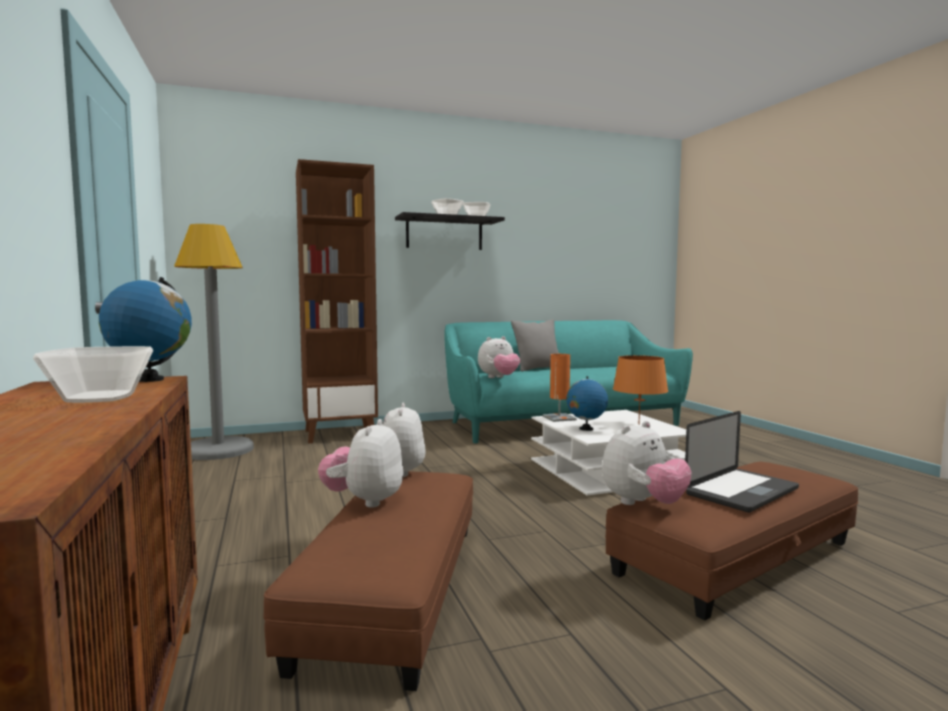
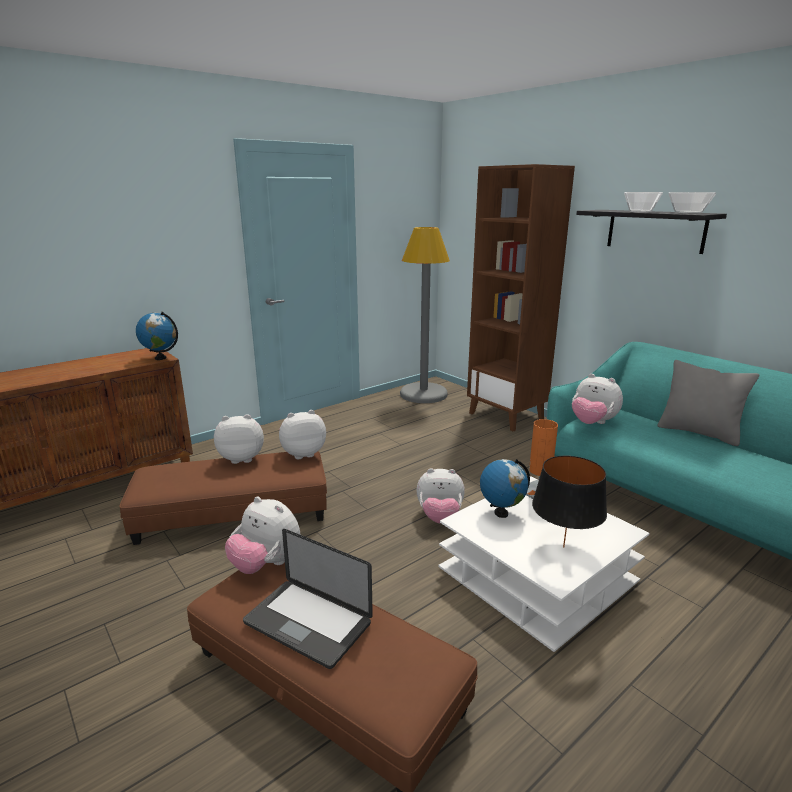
camera: 70 degrees right, 15 degrees up
(100, 398) = (108, 365): bowl -> none
(505, 485) = (439, 517): none -> plush toy
(639, 424) = (563, 547): orange table lamp -> black table lamp

